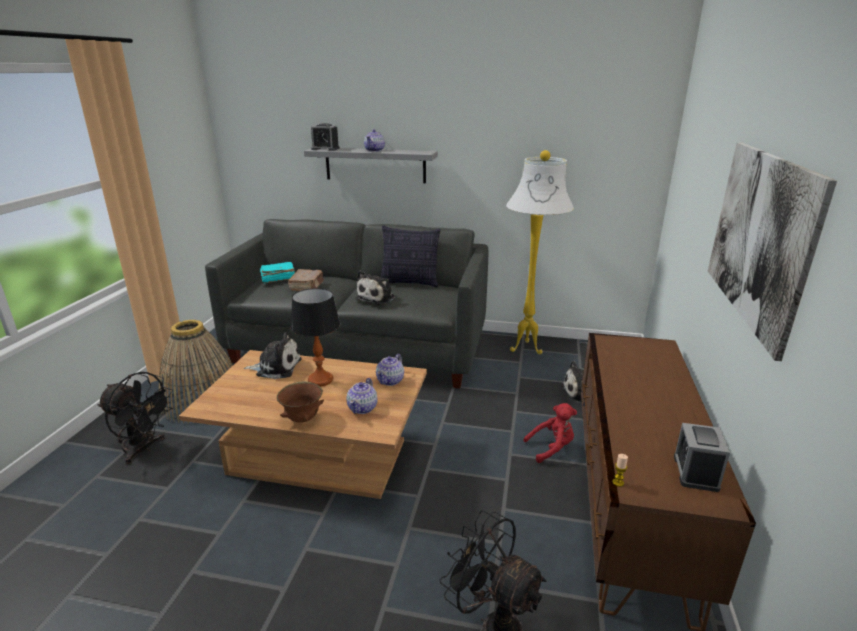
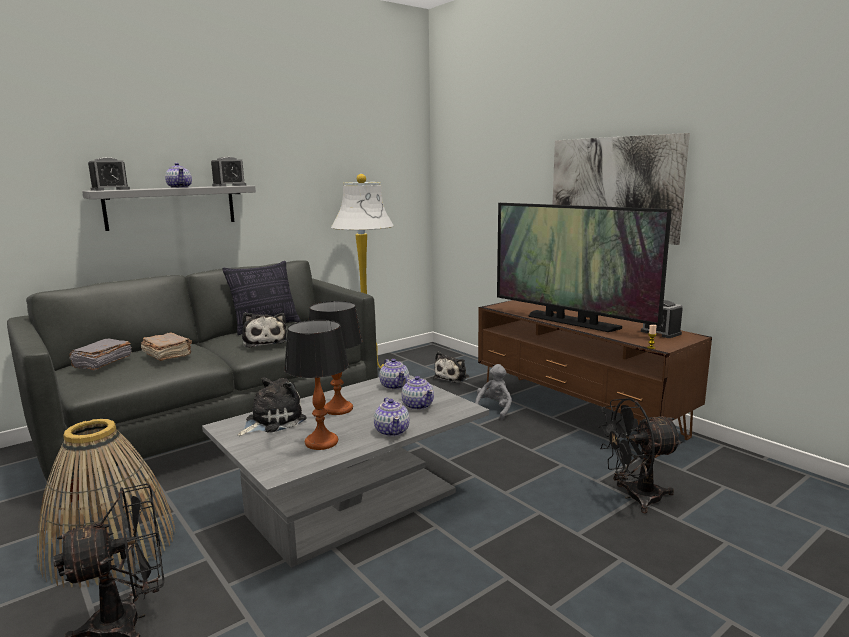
camera: 50 degrees left, 10 degrees down
(259, 400) = (322, 442): none -> table lamp
(277, 278) = (102, 362): turquoise book -> grey book
(303, 419) = (392, 431): brown bowl -> teapot
(318, 457) = (353, 503): brown coffee table -> grey coffee table
(416, 152) = (229, 185): none -> alarm clock
(551, 448) = (494, 410): red plush toy -> grey plush toy
(629, 398) = (571, 322): none -> television

